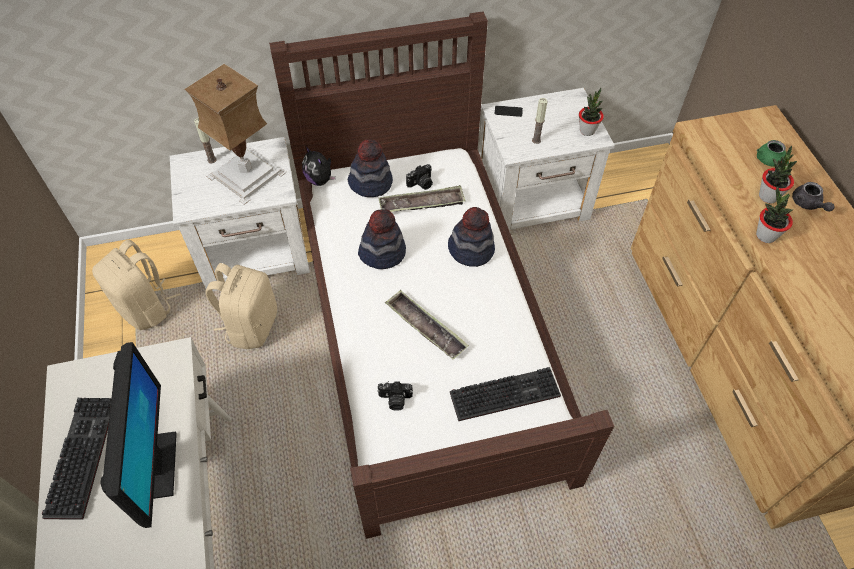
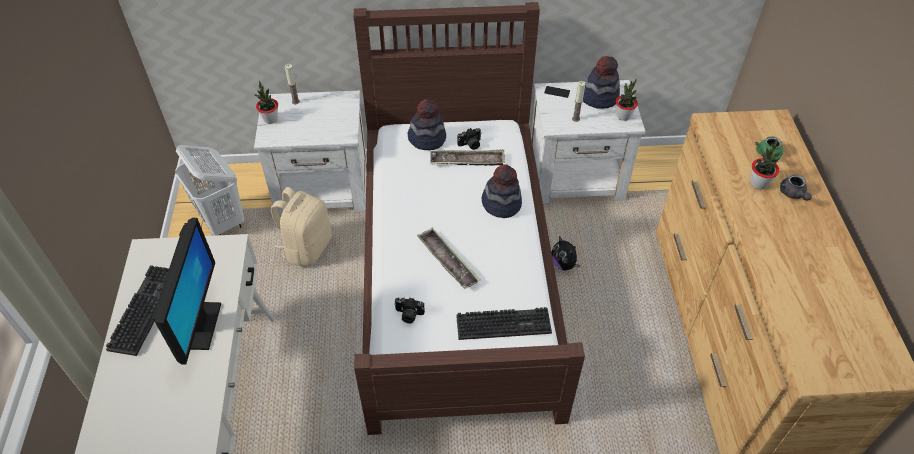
camera: 10 degrees right, 5 degrees down
(146, 307) = (223, 221): beige backpack -> white laundry basket
(246, 176) = (321, 117): table lamp -> none
(320, 180) = (385, 131): plush toy -> plush toy (564, 264)
(382, 252) = (424, 196): hat -> hat (599, 97)
(765, 235) = (747, 214): potted plant -> potted plant (270, 119)

